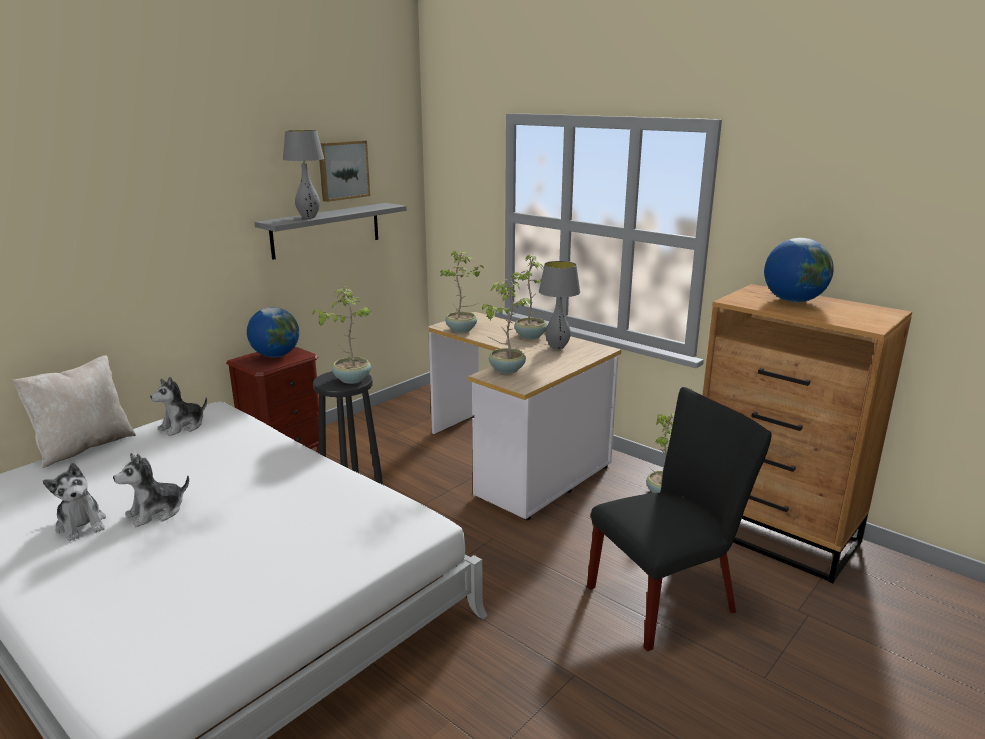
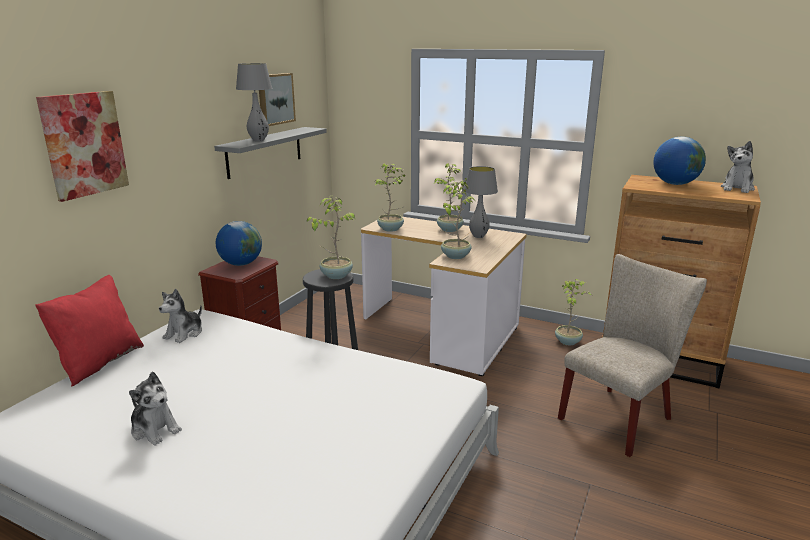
camera: 15 degrees left, 0 degrees up
(84, 216) = (84, 144): none -> picture
(84, 447) = (99, 362): beige pillow -> red pillow
(156, 512) = (220, 408): plush toy -> plush toy (737, 188)
(669, 597) = (620, 416): black chair -> beige chair

